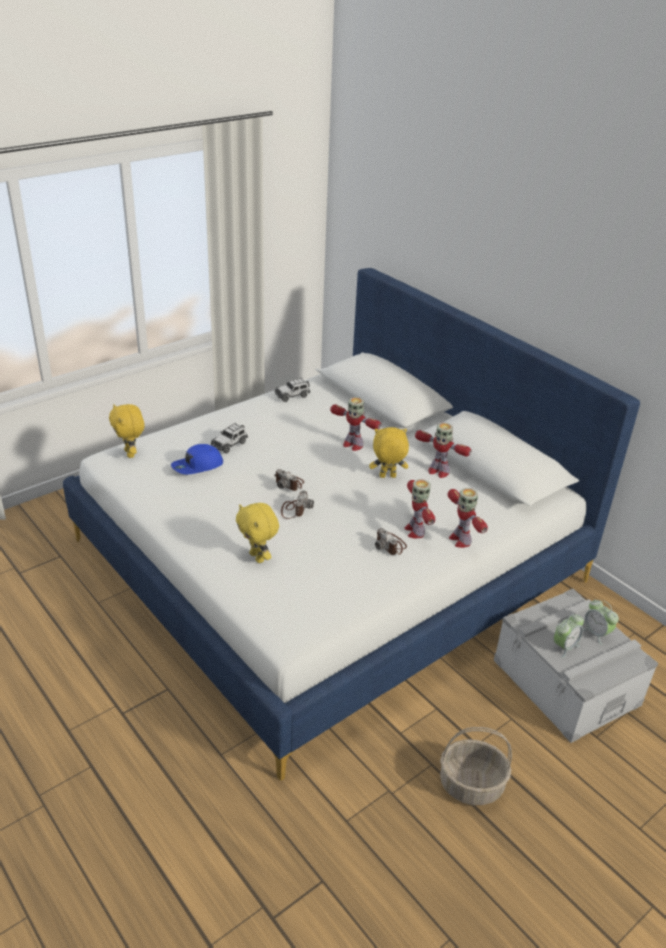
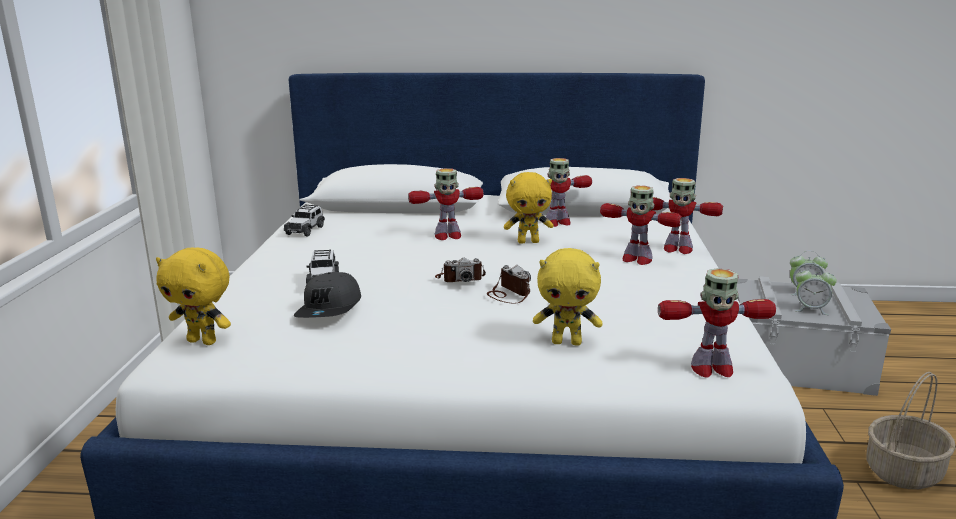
camera: 45 degrees left, 15 degrees down
(197, 466) = (330, 309): blue cap -> grey cap
(283, 619) = (711, 369): none -> toy robot
(387, 477) = (528, 242): yellow plush toy -> yellow plush toy turned 135 degrees counterclockwise
(390, 545) = (645, 275): camera -> none
(564, 647) = (811, 309): alarm clock -> alarm clock turned 105 degrees clockwise

